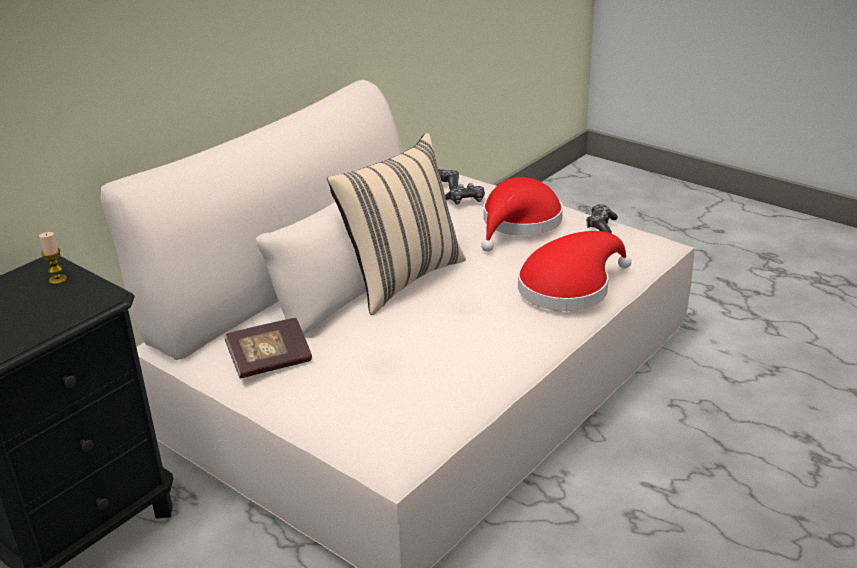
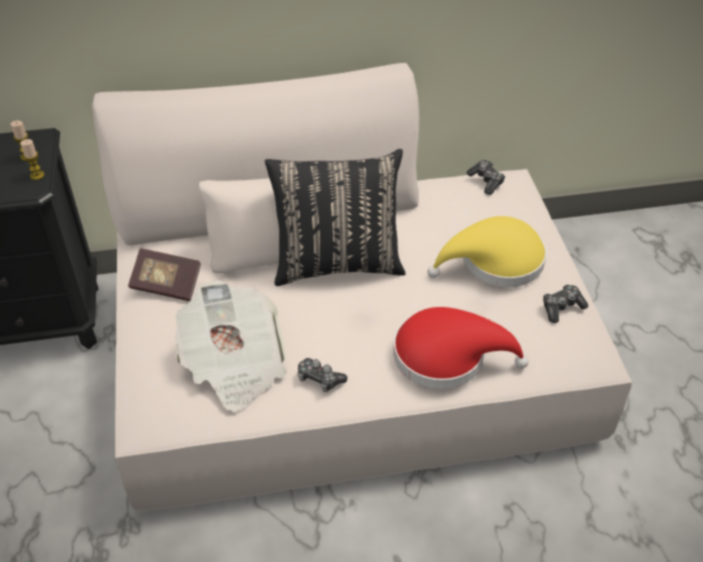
camera: 40 degrees right, 15 degrees up
(94, 286) = (37, 175): none -> candle
(401, 278) = (337, 263): beige pillow -> black pillow
(416, 377) = (234, 364): none -> newspaper
(466, 201) = (483, 211): game controller -> game controller (319, 379)
(519, 223) = (495, 262): red hat -> yellow hat

